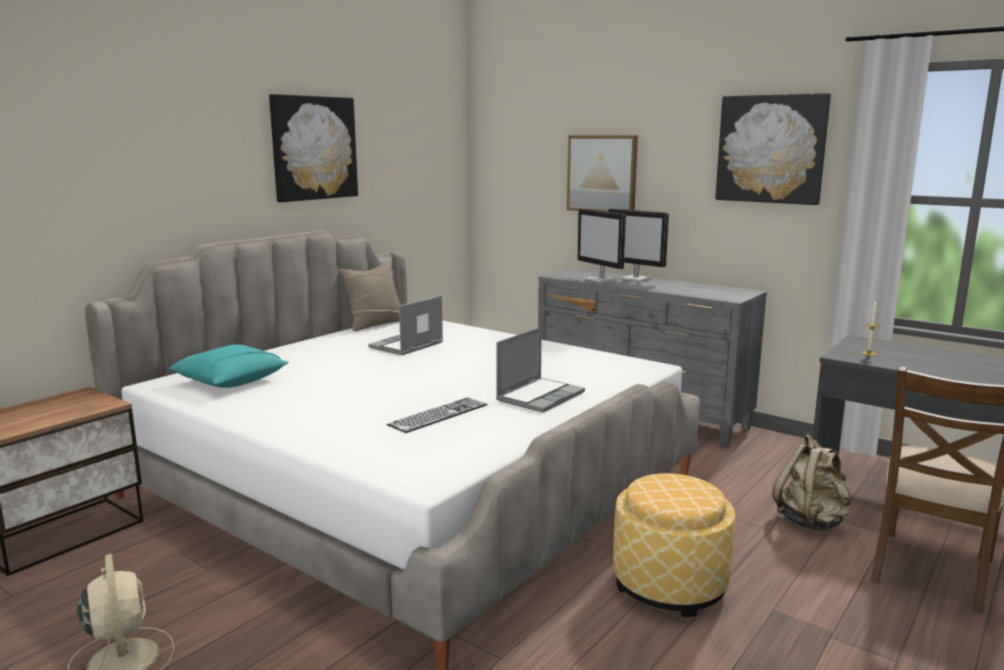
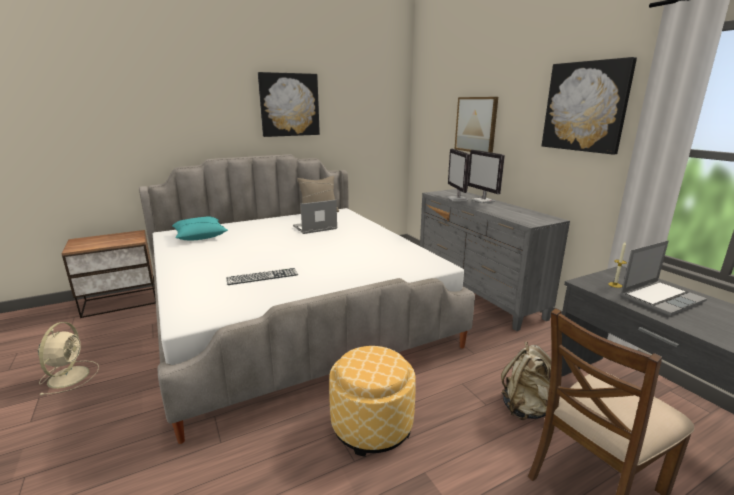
camera: 25 degrees right, 5 degrees up
(540, 396) = (337, 275): laptop -> laptop (660, 298)

